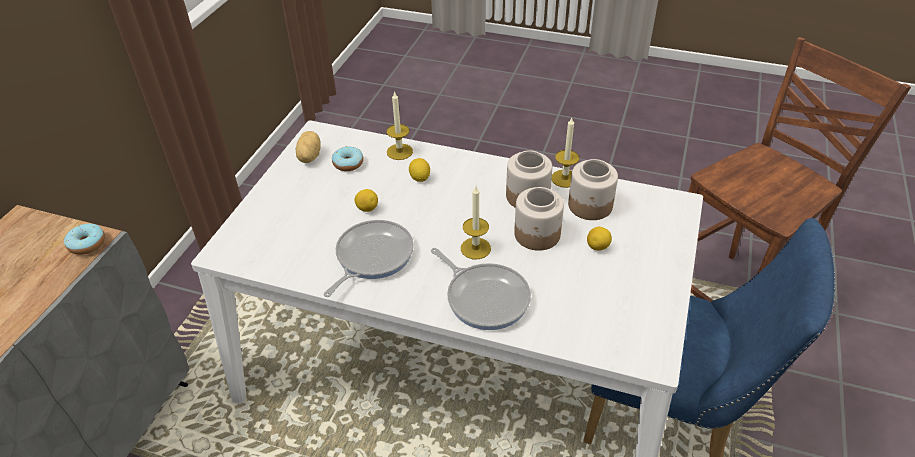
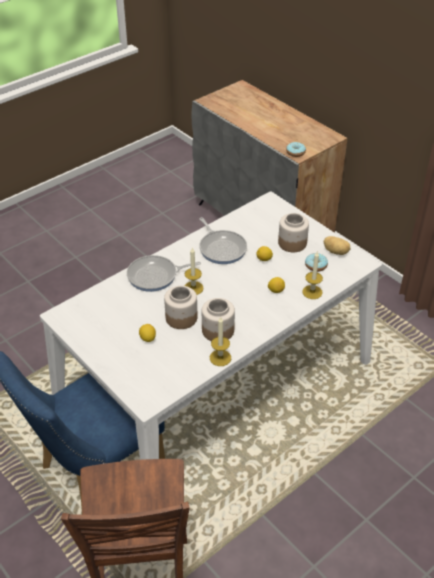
camera: 120 degrees right, 0 degrees up
(590, 206) = (184, 355): jar -> jar (292, 243)

